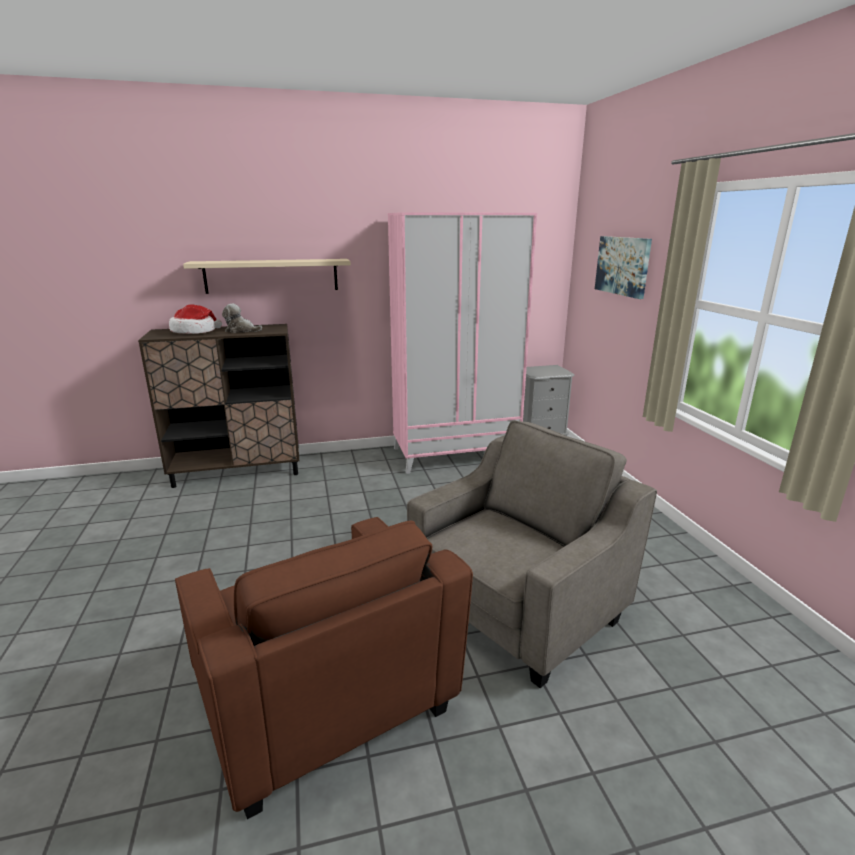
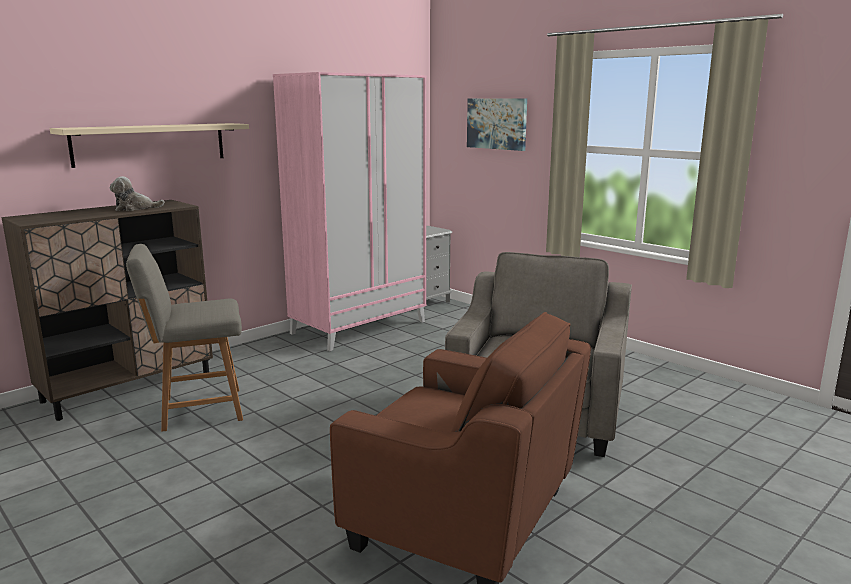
camera: 30 degrees left, 5 degrees down
(195, 331) = (75, 214): hat -> none
(258, 504) = (198, 409): none -> grey chair

